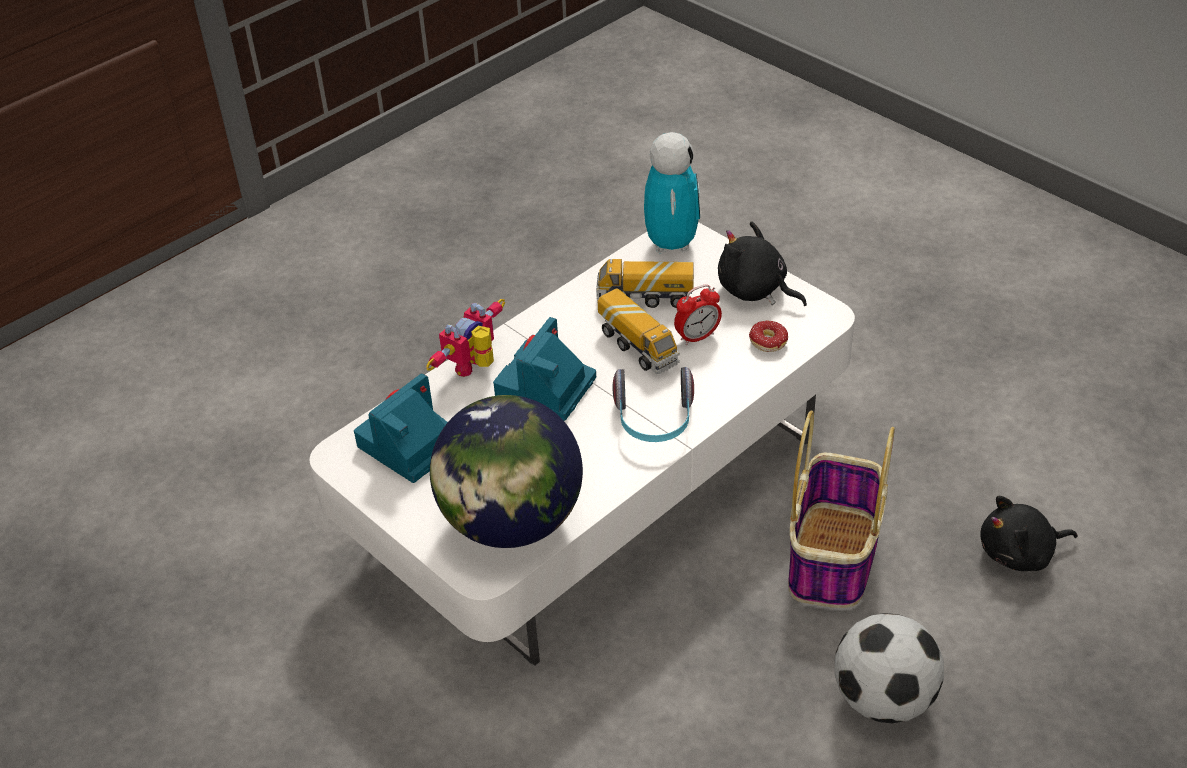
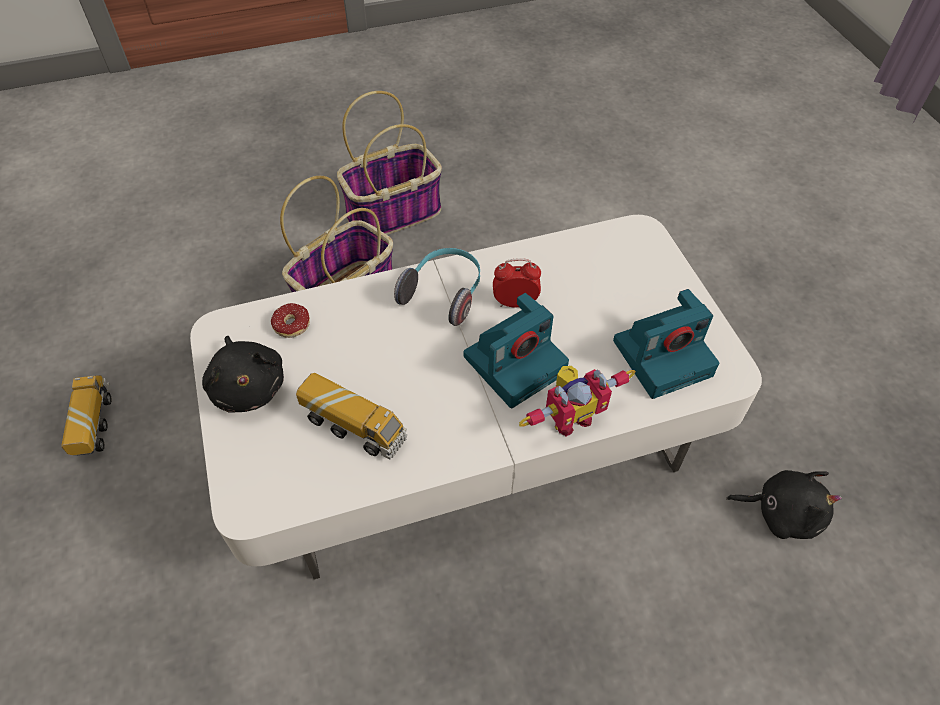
camera: 155 degrees left, 10 degrees up
(511, 522) = (604, 258): globe -> none
(638, 347) = (405, 370): toy truck -> toy truck (94, 424)
(671, 244) = (270, 493): toy robot -> none
(697, 337) = (345, 358): alarm clock -> alarm clock (515, 303)
(883, 699) = (394, 212): football -> basket
(1020, 553) = (231, 251): black plush toy -> black plush toy (781, 513)

